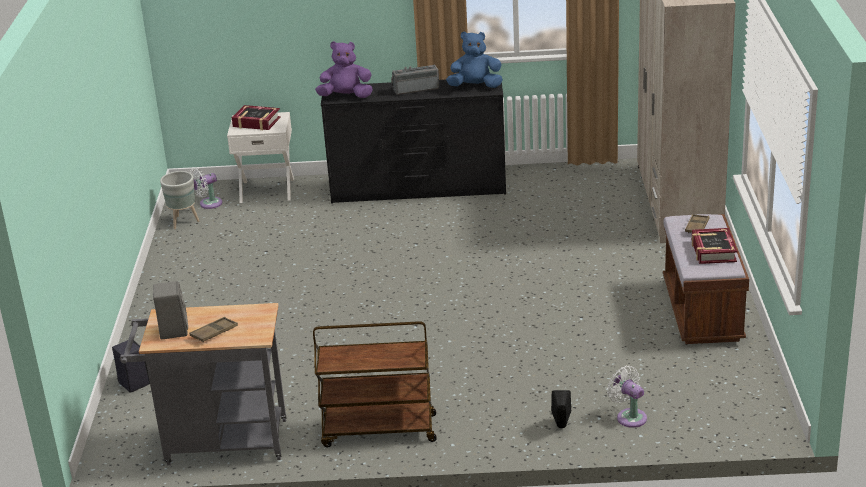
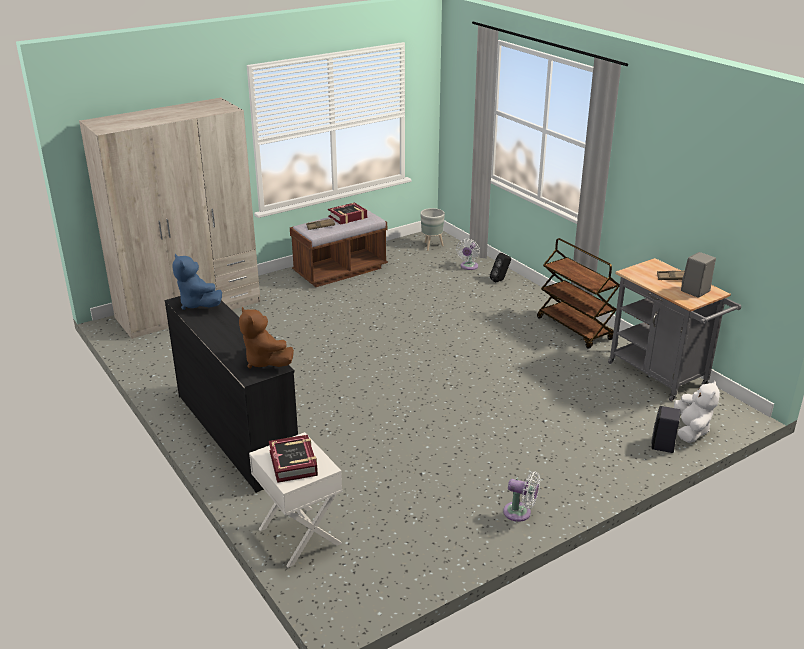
camera: 125 degrees left, 0 degrees up
(127, 411) = (691, 430): none -> white plush toy
(183, 222) = (415, 564): grey planter -> grey planter (432, 246)
(208, 204) = (362, 567): white fan -> white fan (520, 513)
(346, 96) = (265, 362): purple plush toy -> brown plush toy
(415, 89) = (221, 331): radio -> none

